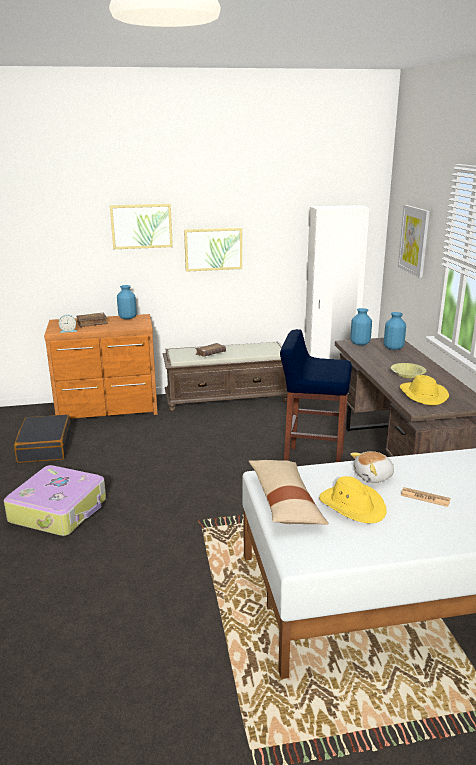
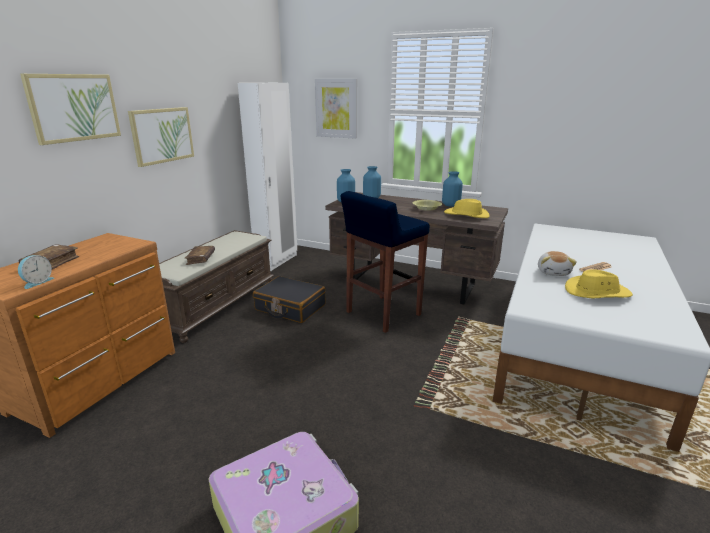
camera: 55 degrees left, 0 degrees up
(44, 447) = (97, 473): black suitcase -> black suitcase (290, 307)
(128, 318) = (90, 243): blue vase -> blue vase (451, 205)
(285, 502) = (578, 313): beige pillow -> none

